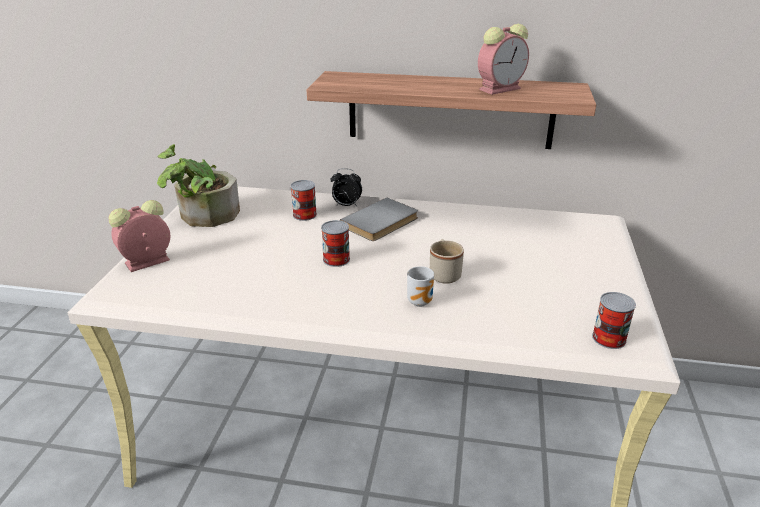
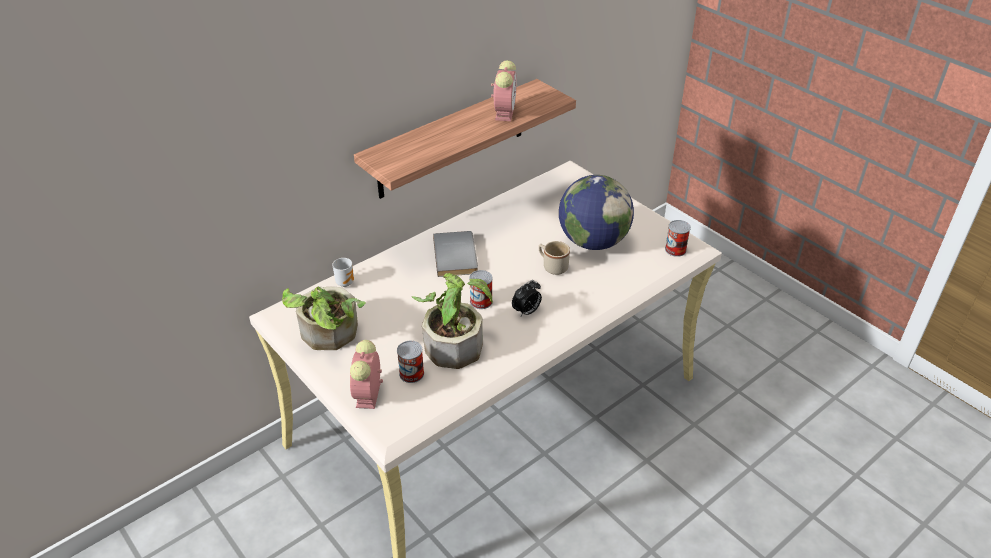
camera: 50 degrees left, 10 degrees up
(263, 271) = (454, 341): none -> potted plant
(304, 215) = (397, 284): can -> can (411, 373)
(346, 205) = (410, 258): alarm clock -> alarm clock (526, 312)
(421, 302) = (571, 293): mug -> mug (345, 282)
(522, 279) = (593, 242): none -> globe

